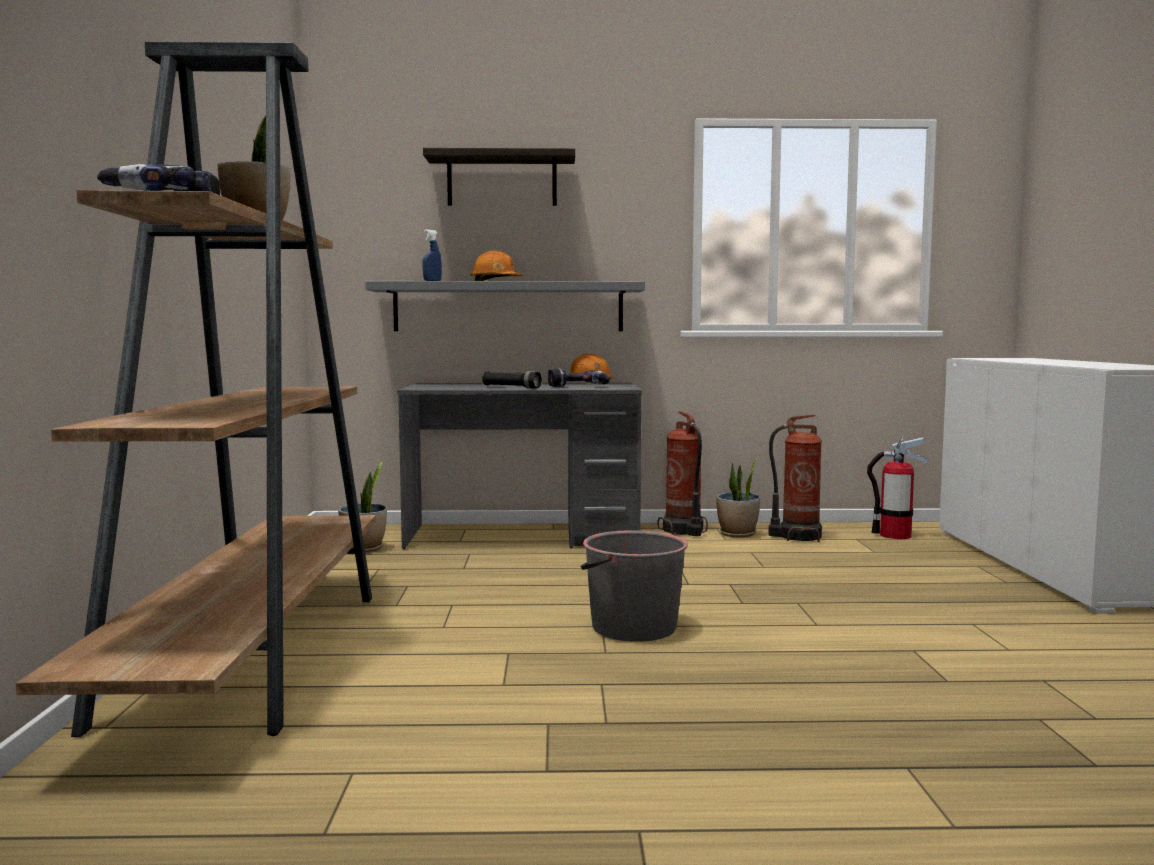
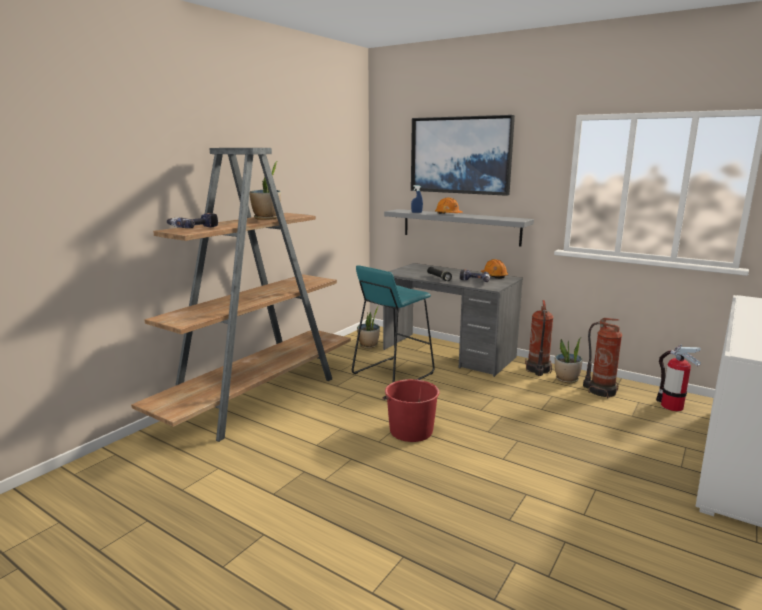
camera: 35 degrees right, 10 degrees up
(473, 572) = (392, 373): none -> turquoise stool
(502, 181) = (460, 155): shelf -> picture
(632, 628) = (410, 431): grey bucket -> red bucket

